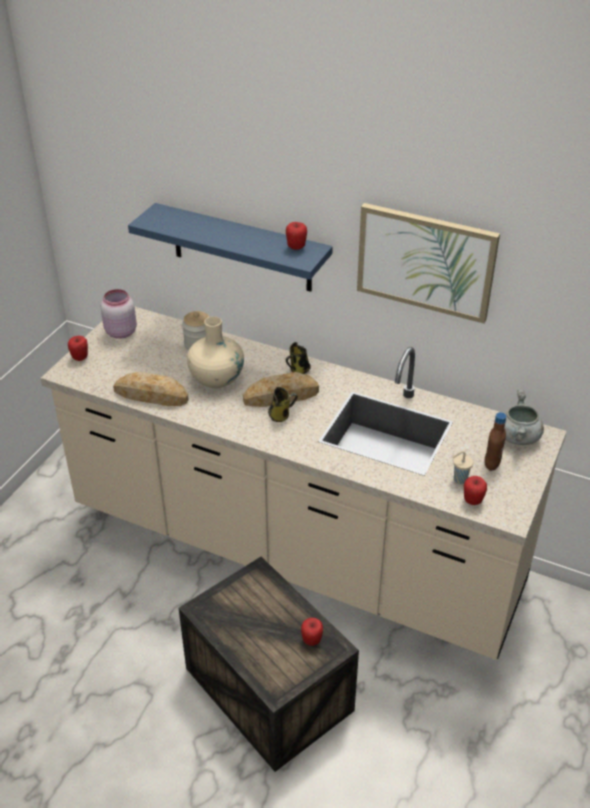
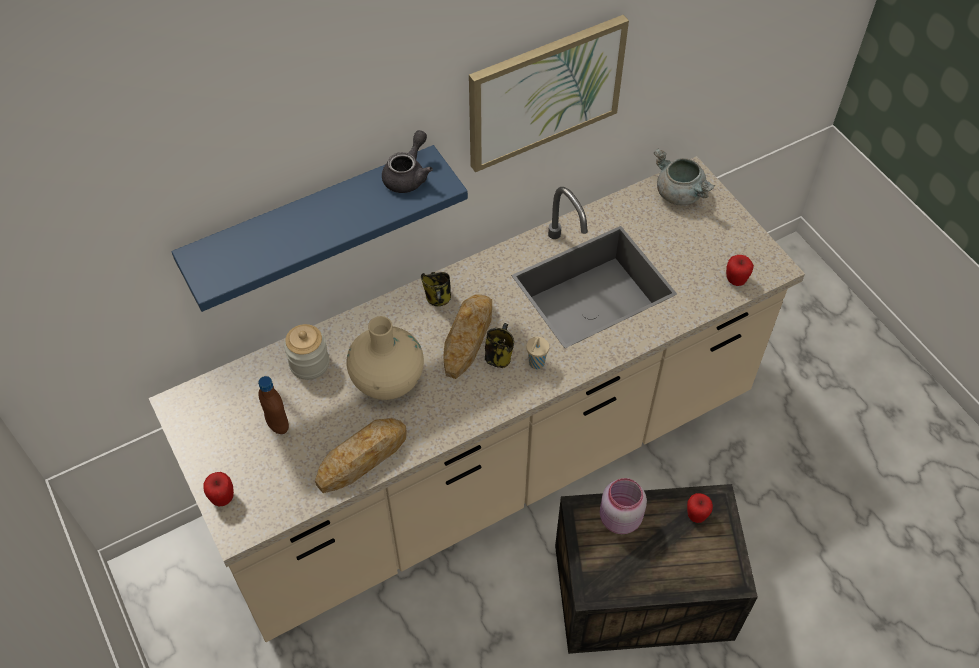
camera: 55 degrees left, 15 degrees up
(120, 332) = (209, 429): pink jar -> pink jar (618, 519)
(296, 247) = (408, 175): apple -> grey teapot
(459, 480) = (702, 272): beige cup -> beige cup (536, 363)
(491, 464) = (699, 236): brown bottle -> brown bottle (278, 424)

